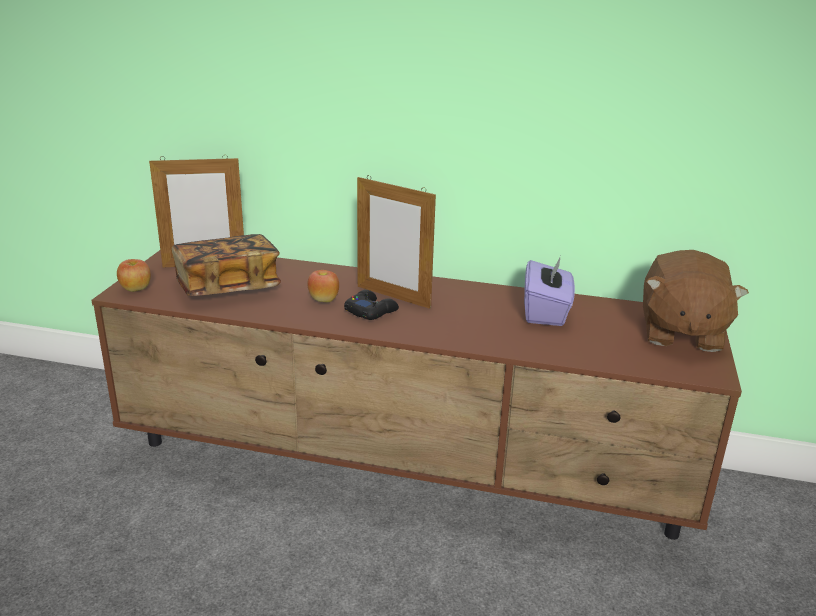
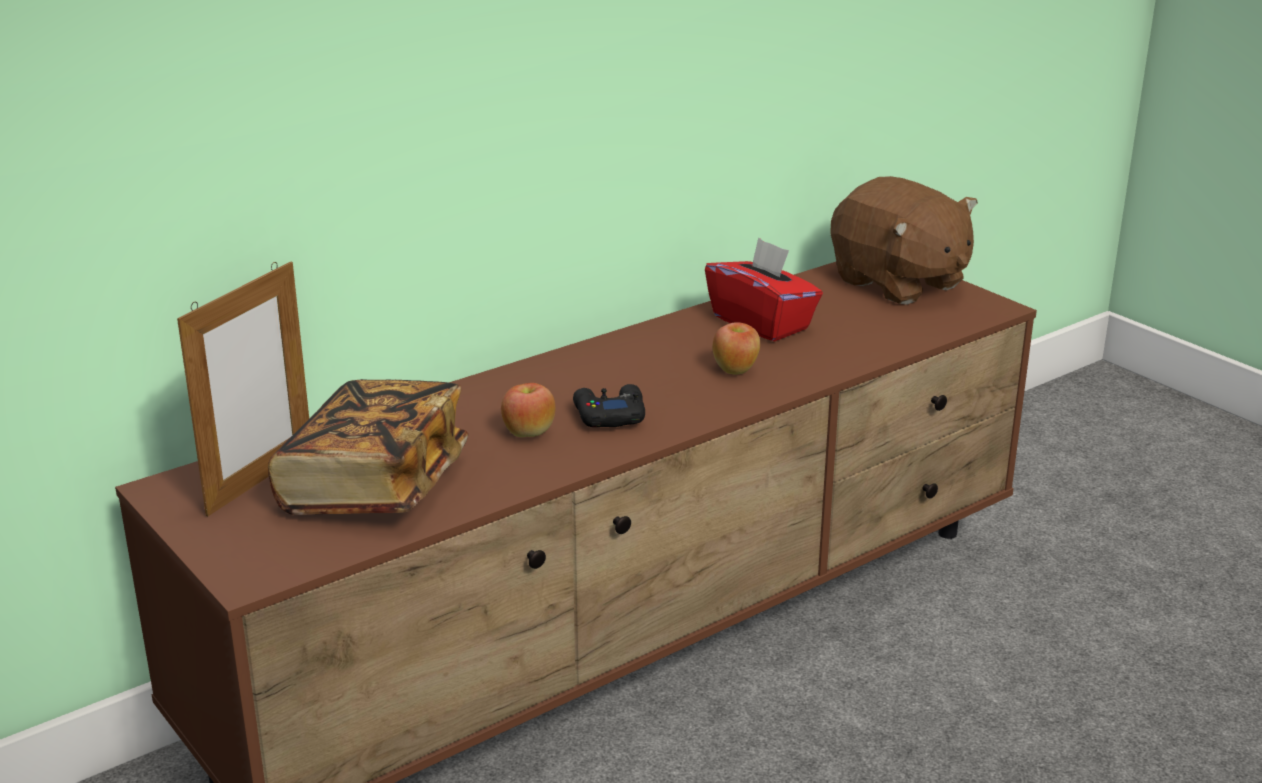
camera: 50 degrees left, 0 degrees up
(136, 289) = (256, 561): apple -> apple (736, 370)
(393, 297) = (591, 388): picture frame -> none
(546, 312) = (762, 323): purple tissue box -> red tissue box

